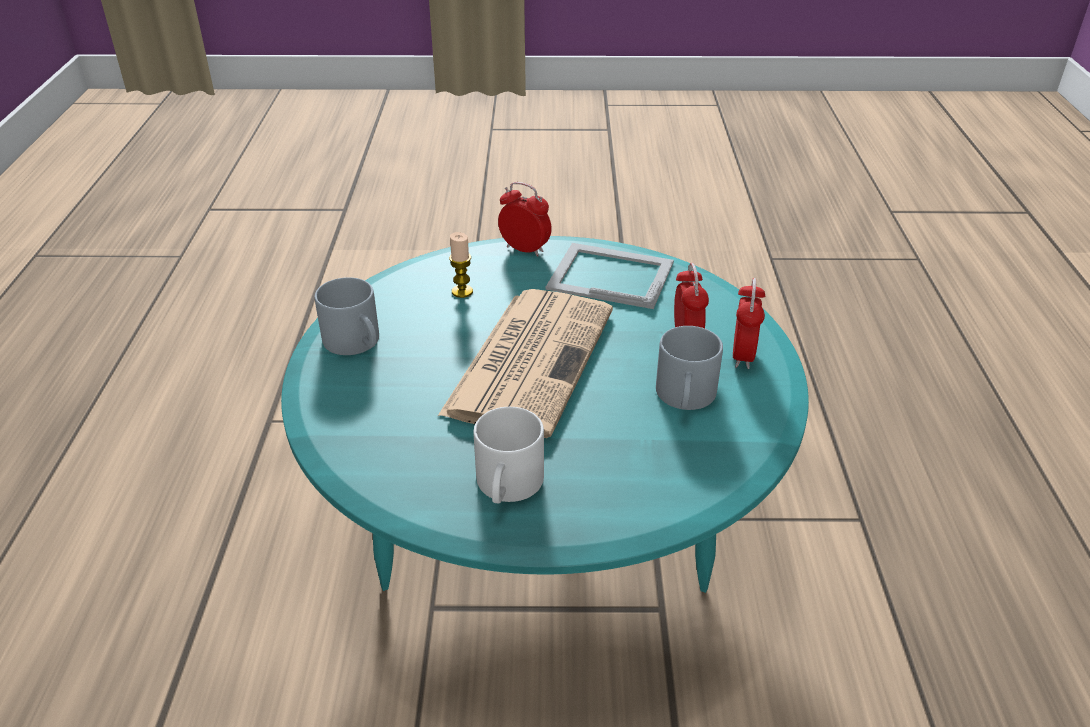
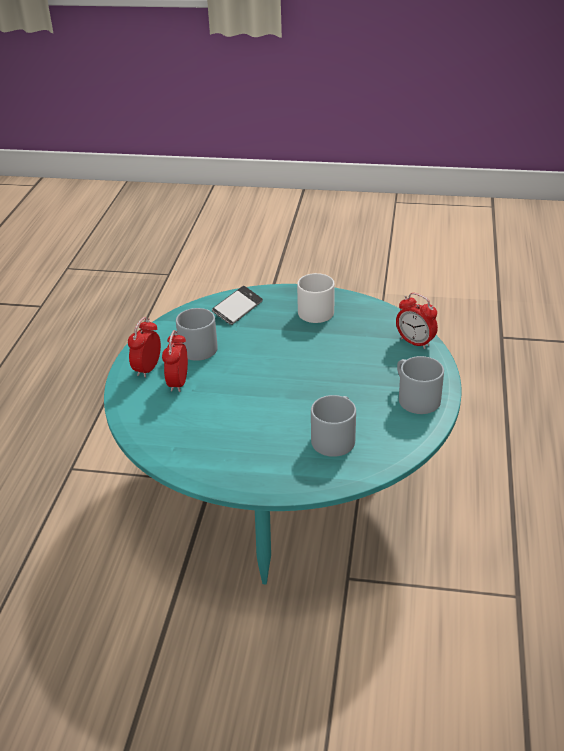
camera: 170 degrees left, 0 degrees up
(462, 291) = (335, 436): candle -> grey mug
(524, 249) = (274, 479): alarm clock -> alarm clock (415, 342)
(530, 359) = (291, 376): newspaper -> none
(609, 274) = (208, 444): picture frame -> none
(657, 475) = (237, 309): none -> phone

